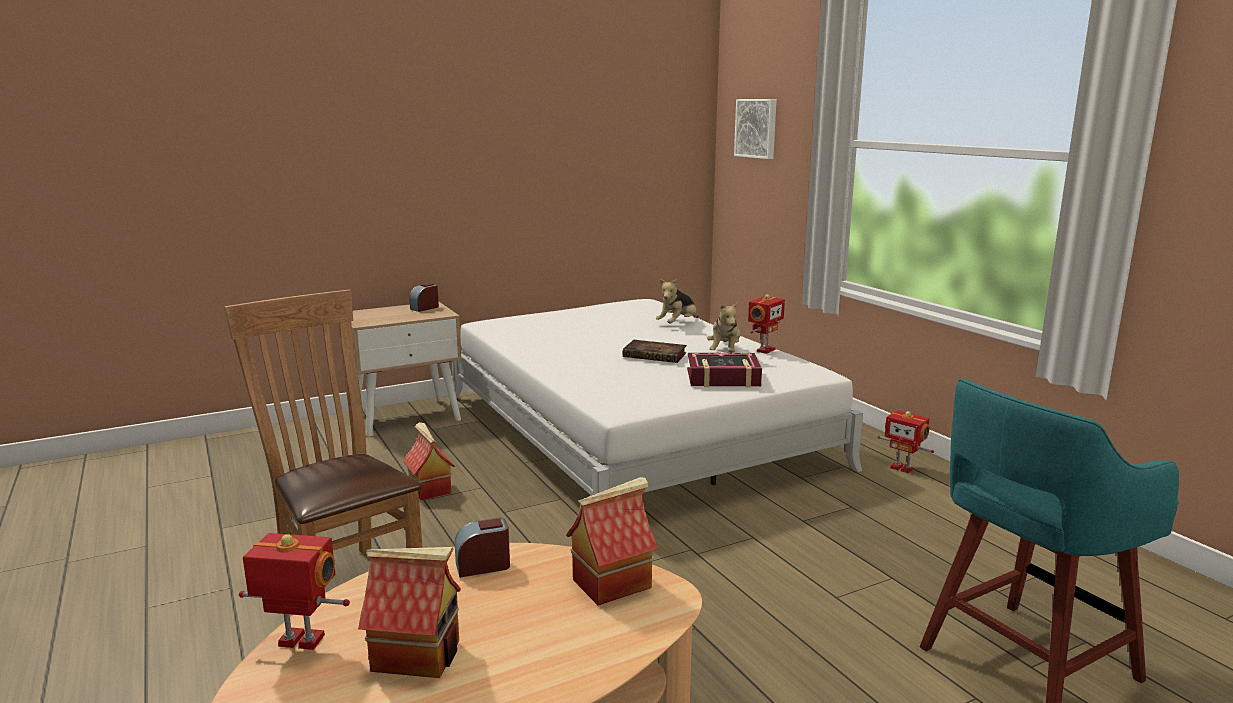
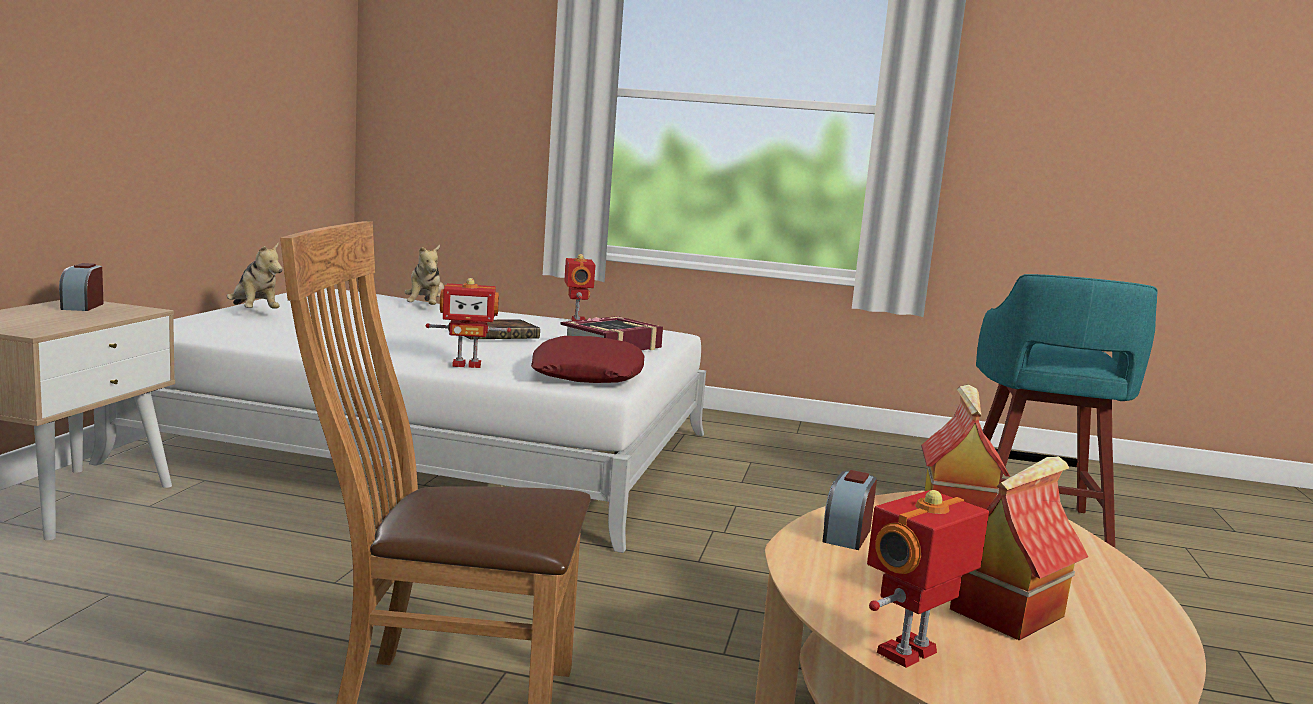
camera: 50 degrees left, 5 degrees down
(429, 489) = (314, 569): toy house -> none
(636, 399) = (587, 373): none -> red pillow
(724, 352) = (545, 326): plush toy -> plush toy (254, 313)
(757, 128) = (440, 68): picture -> none
(902, 468) = (725, 425): toy robot -> toy robot (467, 364)

